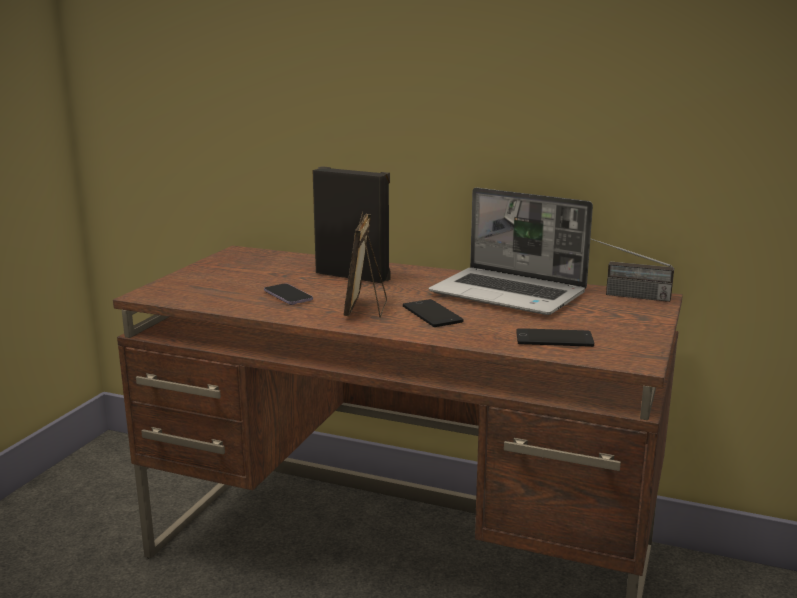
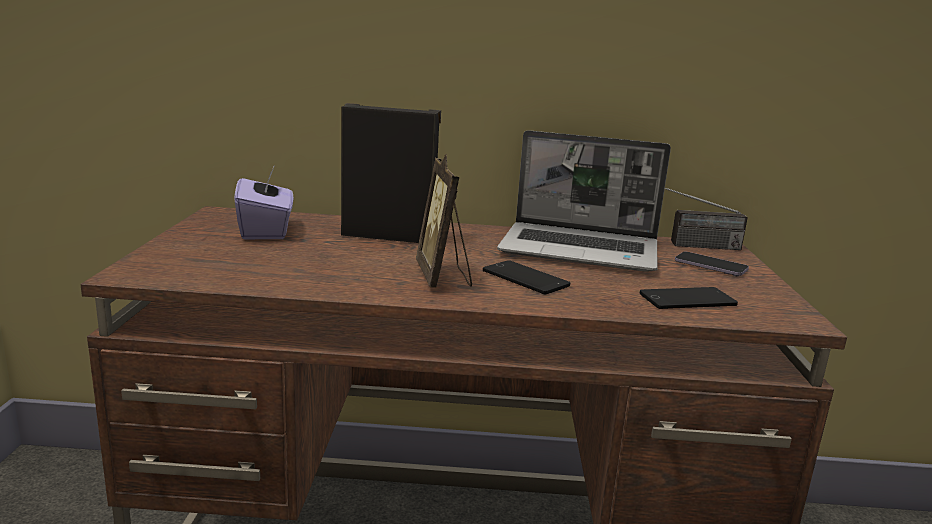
camera: 20 degrees left, 0 degrees up
(262, 267) = (266, 230): none -> purple tissue box
(288, 296) = (331, 265): phone -> phone (710, 266)

